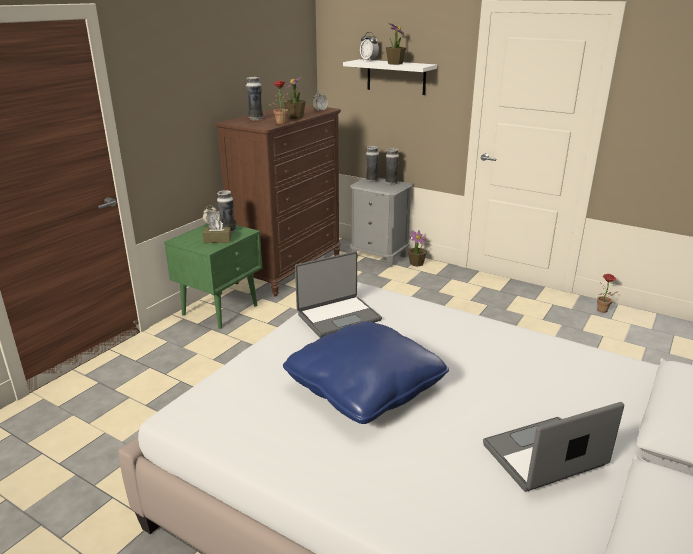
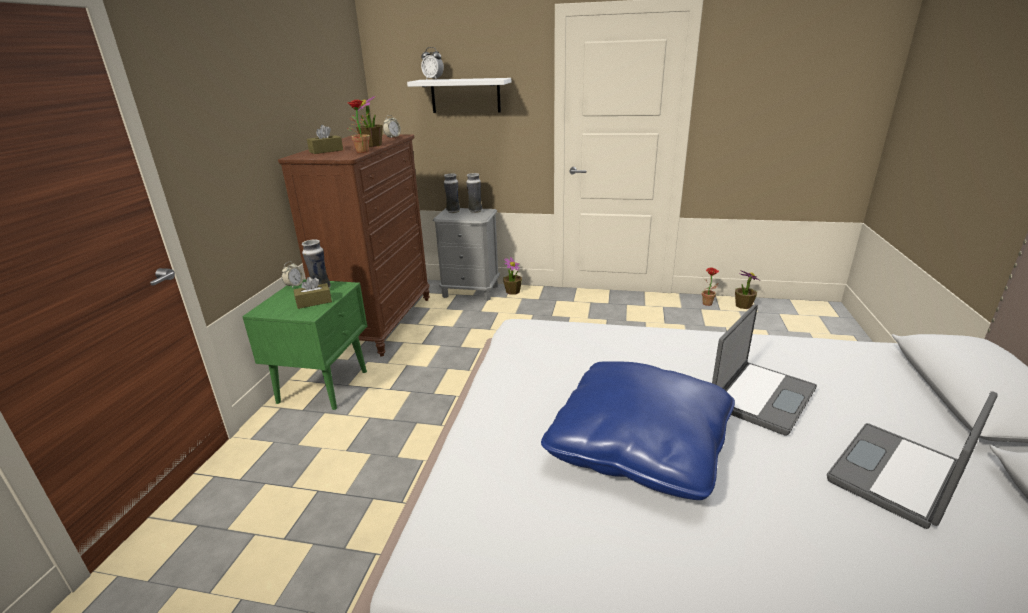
camera: 20 degrees left, 0 degrees up
(255, 119) = (326, 151): vase -> brown tissue box
(338, 316) = (537, 364): laptop -> laptop (760, 397)
(395, 63) = (467, 79): potted plant -> potted plant (743, 305)

